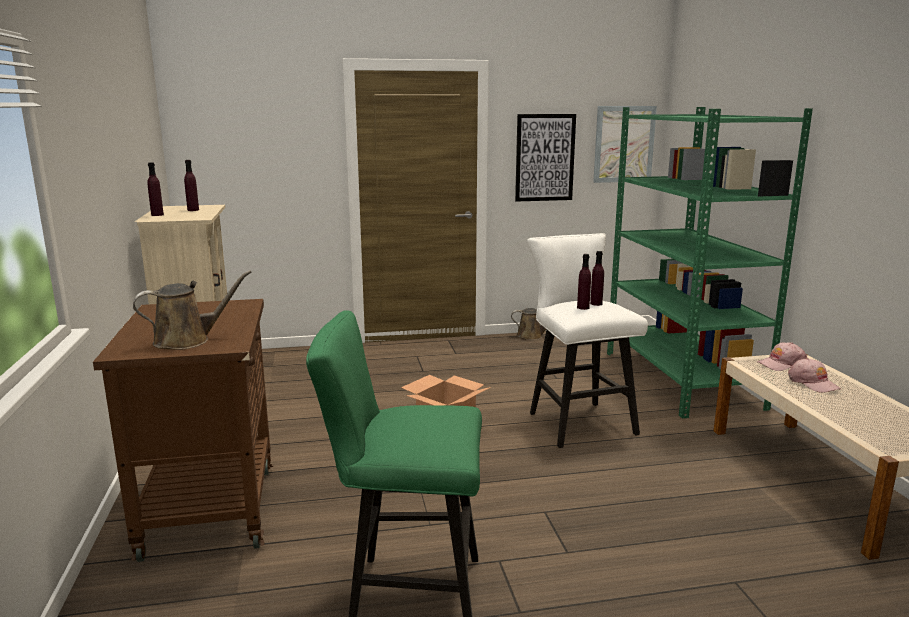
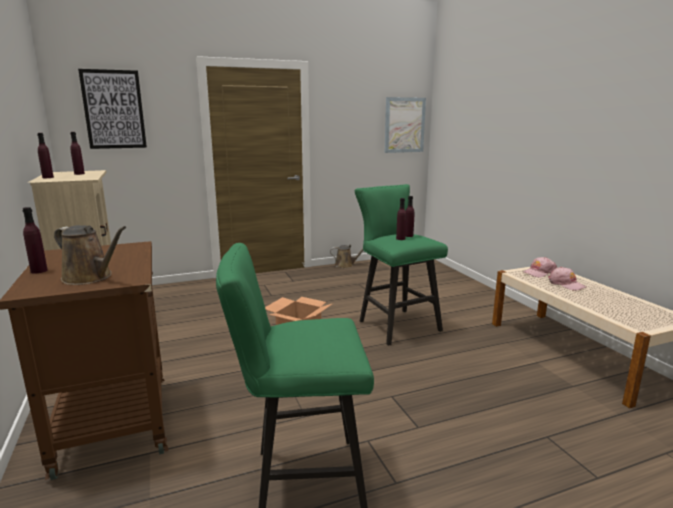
camera: 10 degrees left, 0 degrees up
(136, 329) = (39, 271): none -> purple bottle
(188, 340) = (90, 277): brown watering can -> brown watering can turned 60 degrees clockwise
(545, 157) = (350, 134): picture -> picture (114, 109)
(577, 421) = (395, 324): white stool -> green stool
(680, 379) = (457, 289): green bookcase -> none

